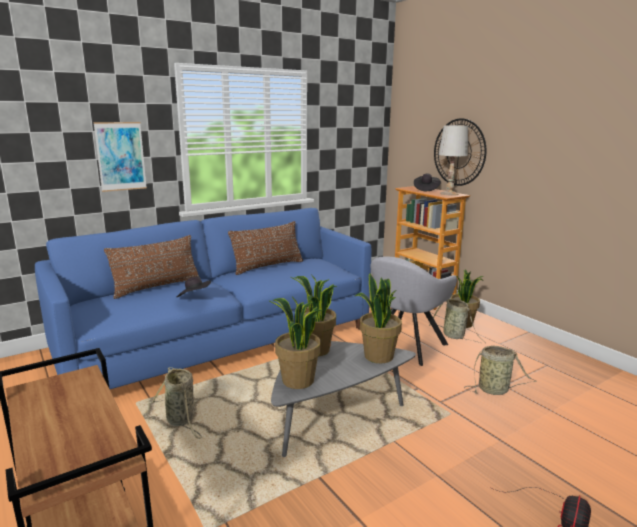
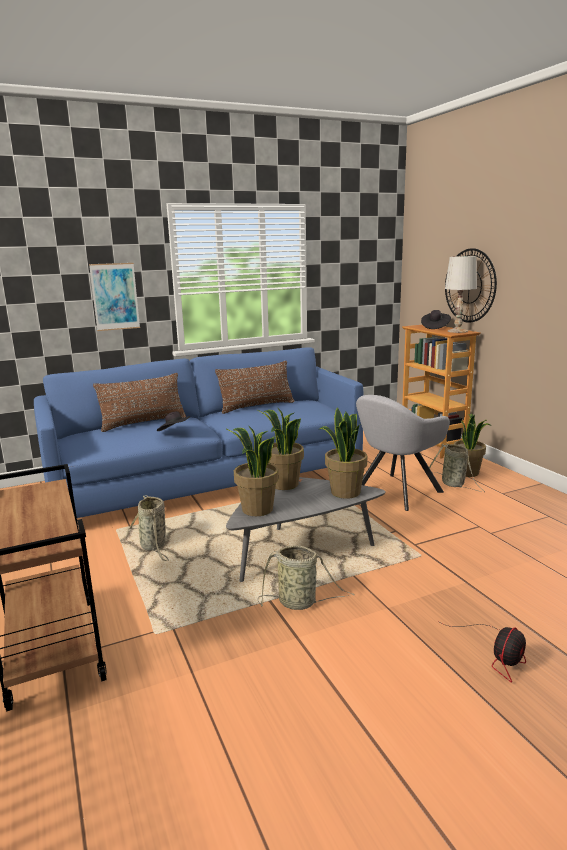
camera: 10 degrees right, 0 degrees up
(495, 390) = (479, 537): basket -> basket (300, 603)

